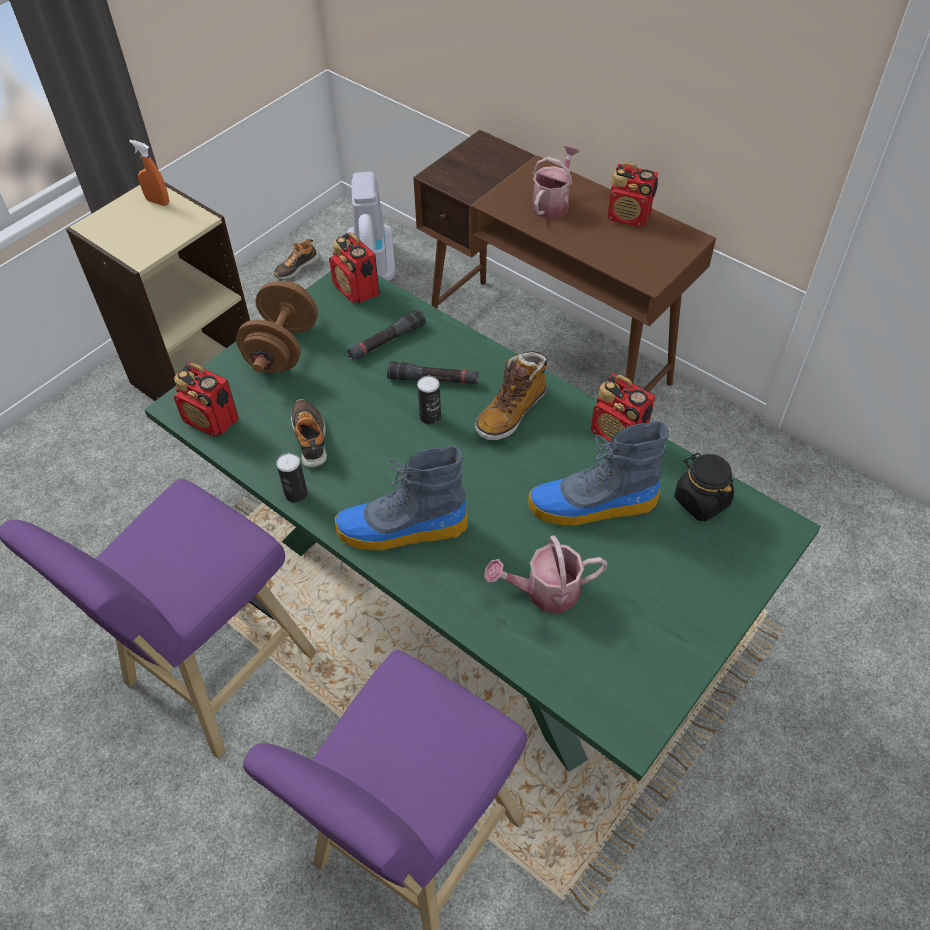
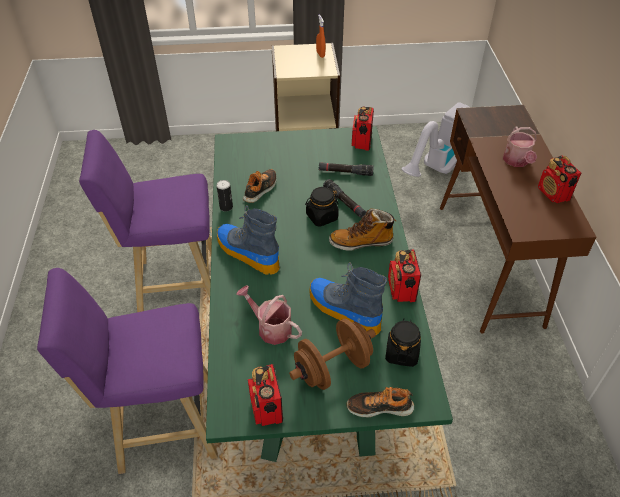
camera: 45 degrees right, 5 degrees down
(211, 421) = (232, 156): radio -> radio (266, 409)
(282, 349) = (297, 146): brown dumbbell -> brown dumbbell (332, 368)
(296, 267) = (405, 140): shoe -> shoe (379, 406)
(430, 416) = (321, 217): can -> black jar
(553, 203) = (517, 161): watering can -> watering can turned 105 degrees clockwise

